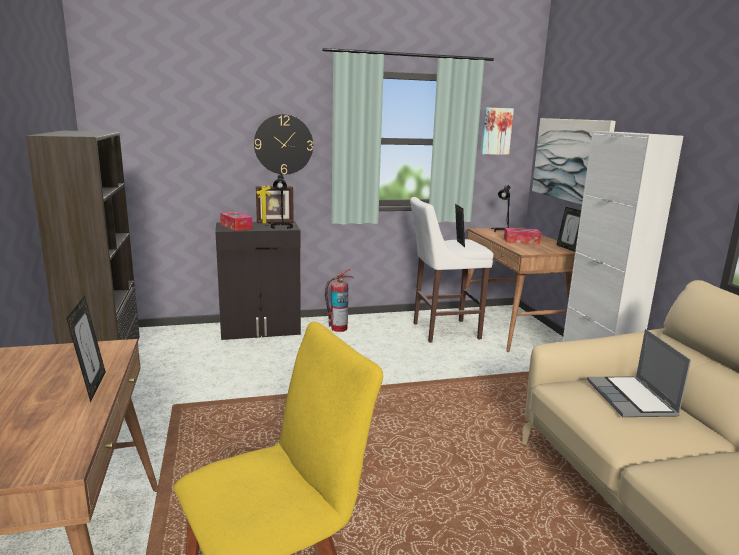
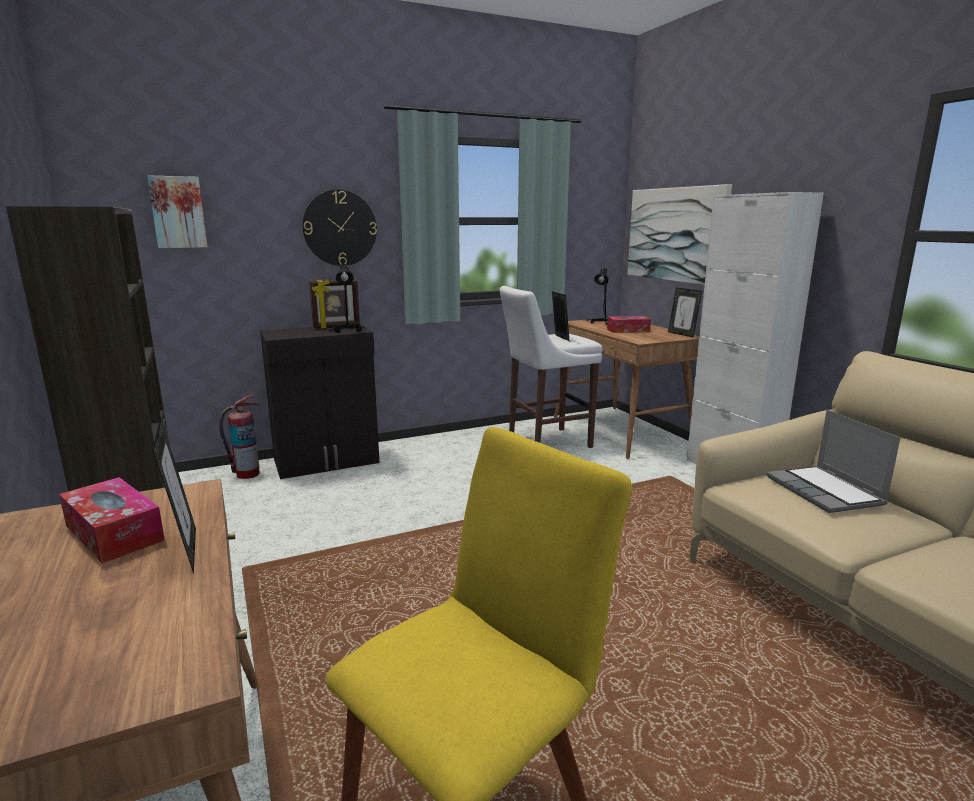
camera: 10 degrees left, 0 degrees up
(236, 226) = (289, 333): tissue box -> tissue box (114, 533)
(338, 328) = (423, 451): fire extinguisher -> fire extinguisher (247, 474)
(495, 131) = (584, 206): picture -> picture (178, 212)

